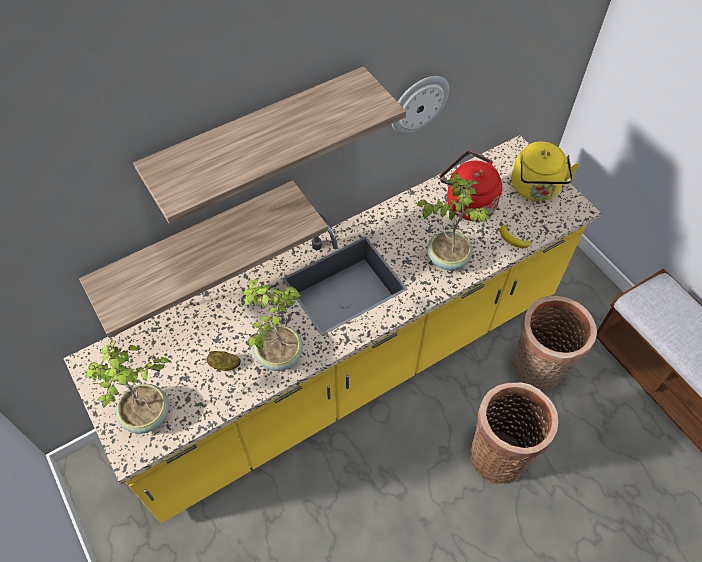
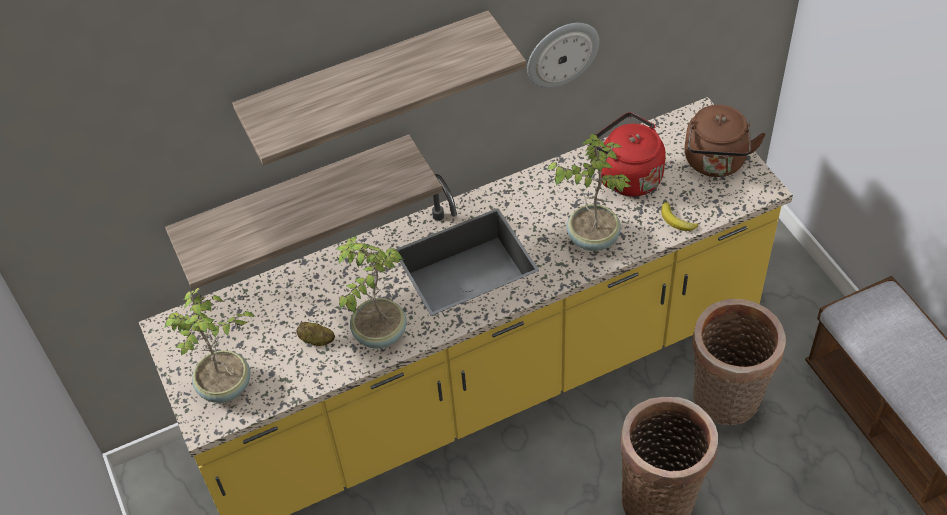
camera: 10 degrees right, 5 degrees down
(535, 189) = (715, 163): yellow kettle -> brown kettle

